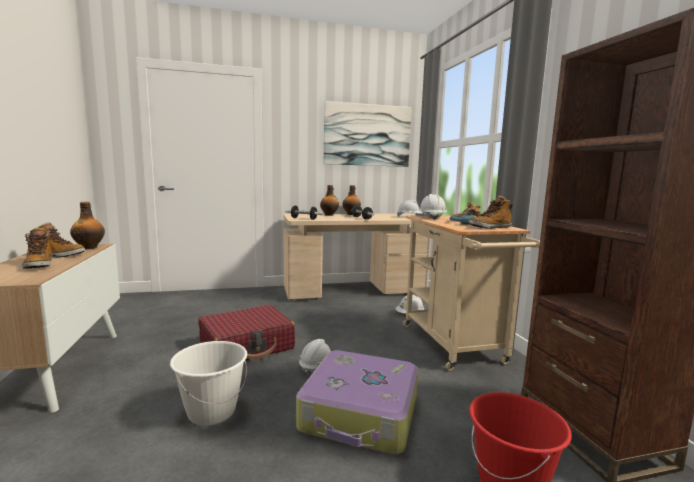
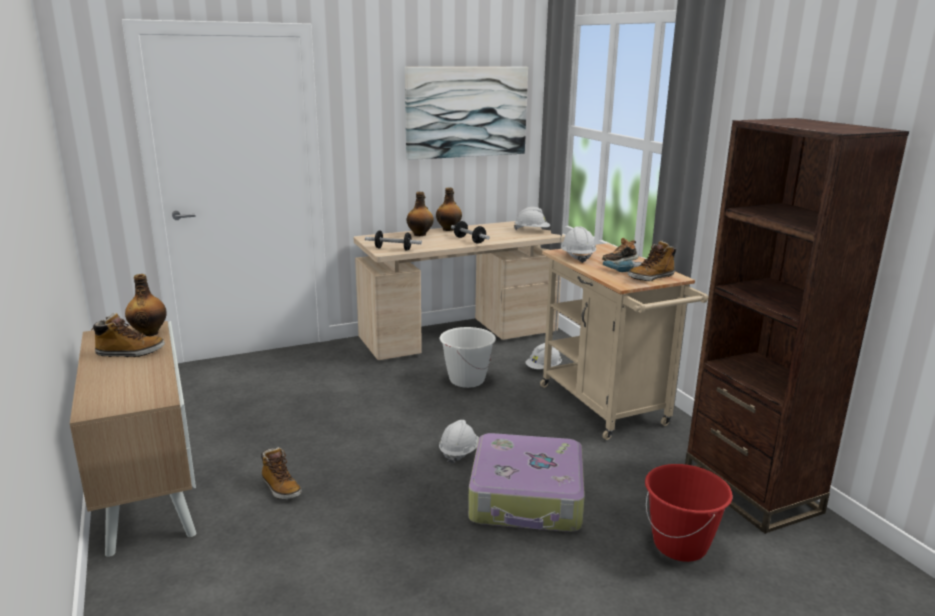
camera: 10 degrees left, 10 degrees up
(39, 265) = (134, 373): boot -> boot (280, 488)
(211, 412) = (369, 515): white bucket -> white bucket (466, 380)
(247, 346) = (361, 434): red suitcase -> none

